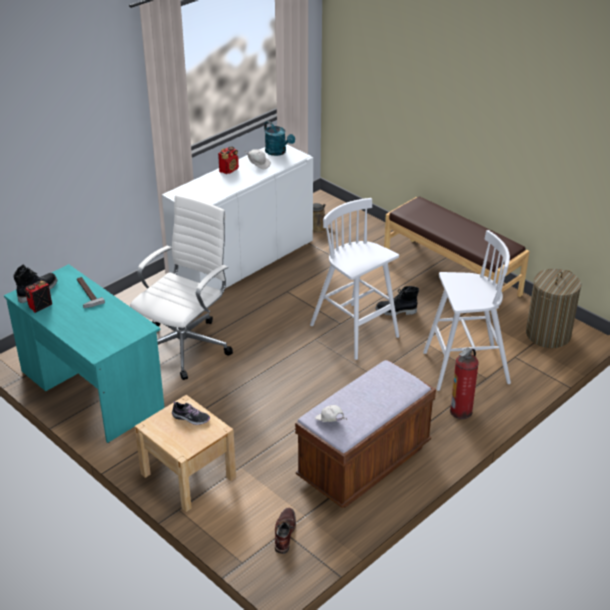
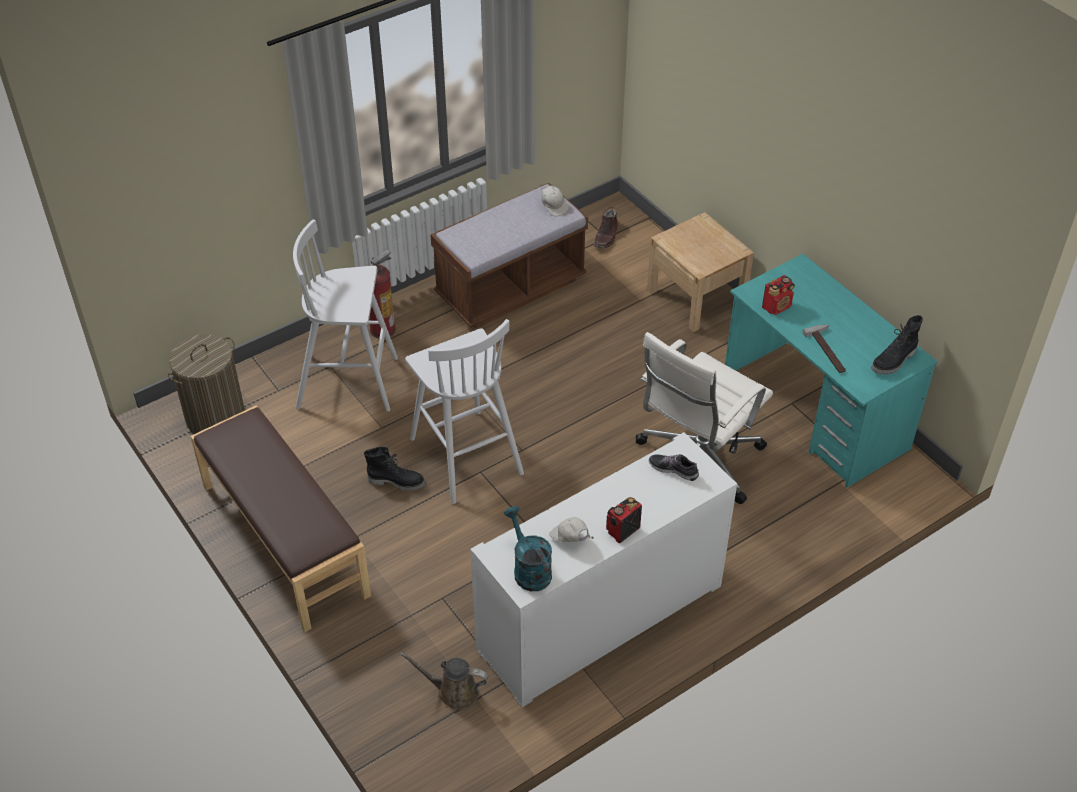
camera: 170 degrees left, 10 degrees up
(39, 306) = (885, 338): radio -> radio (777, 307)
(190, 418) = (694, 252): shoe -> shoe (673, 469)

